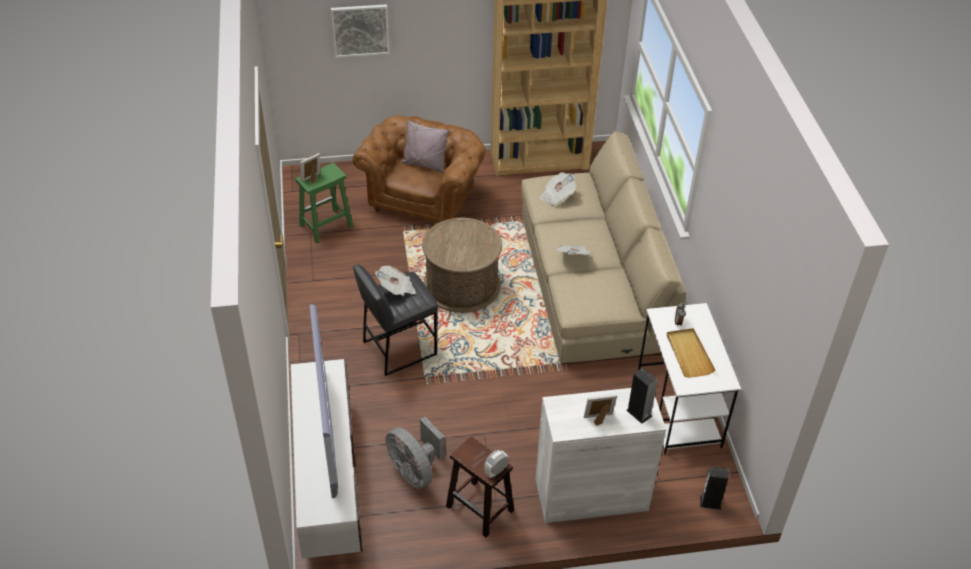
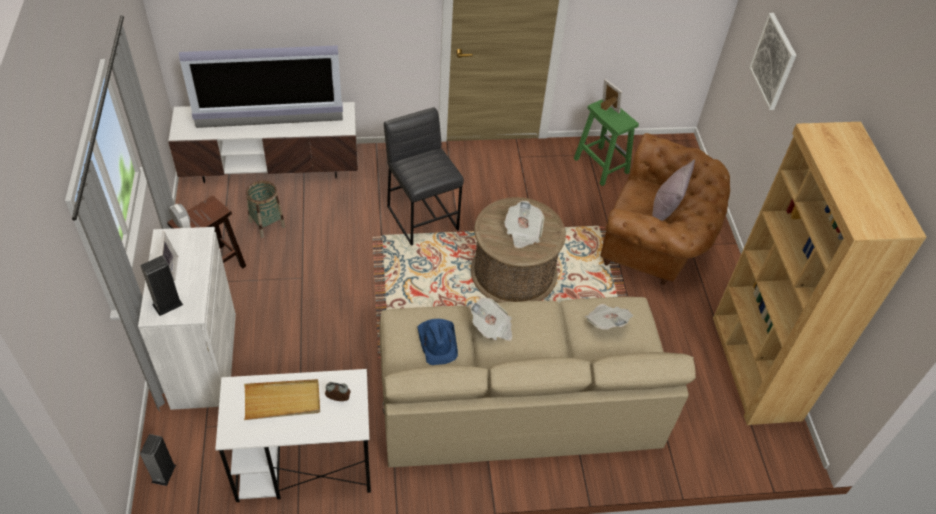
camera: 90 degrees right, 5 degrees up
(396, 289) = (432, 161): newspaper -> newspaper (522, 233)
(415, 471) = (267, 224): grey fan -> basket
(594, 286) = (438, 342): none -> blue hat

